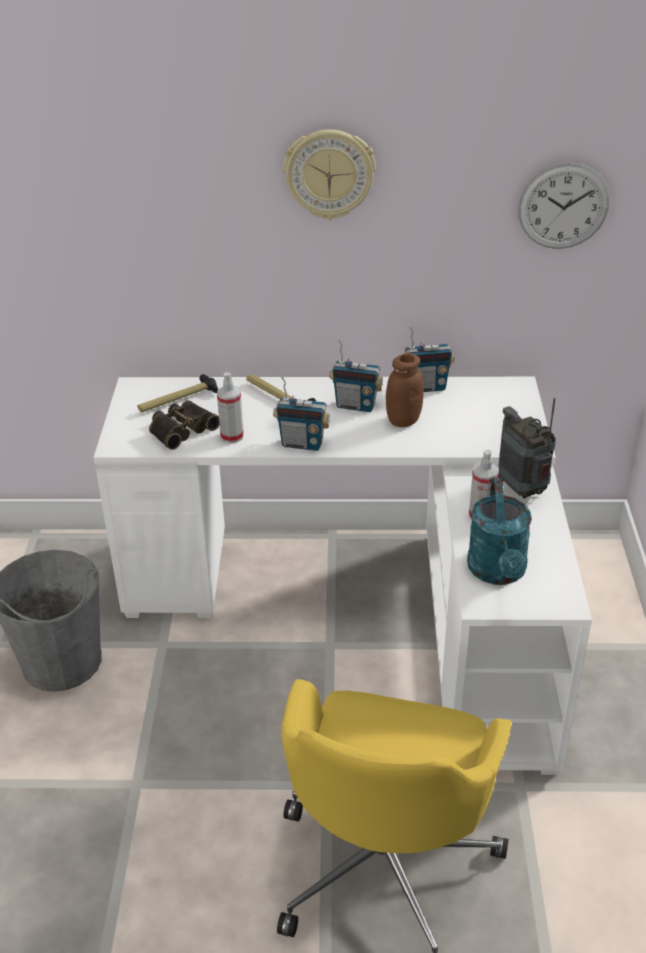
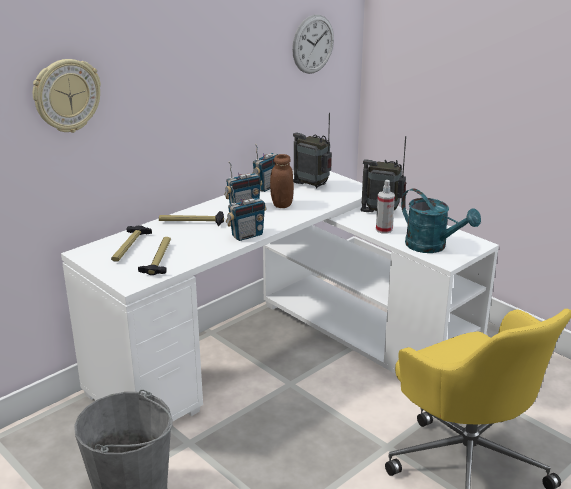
camera: 45 degrees left, 10 degrees down
(181, 429) = (159, 259): binoculars -> hammer
(232, 436) = (198, 249): spray bottle -> none
(329, 174) = (192, 46): wall clock -> wall clock (66, 95)
(482, 410) = (312, 185): none -> radio

